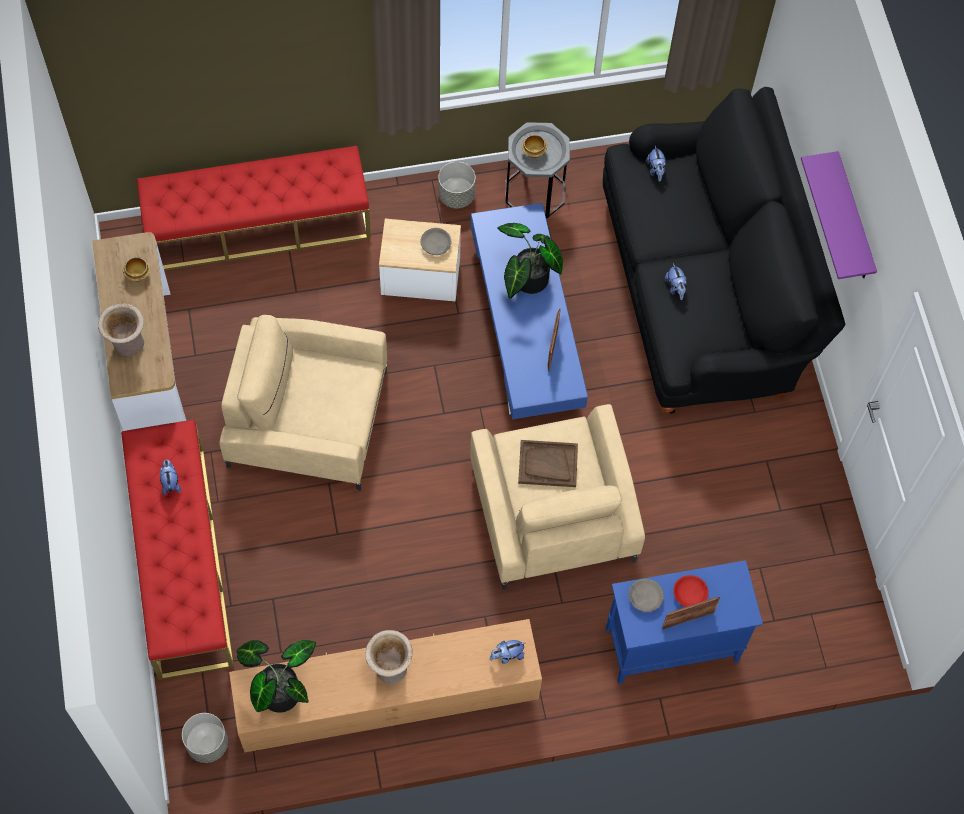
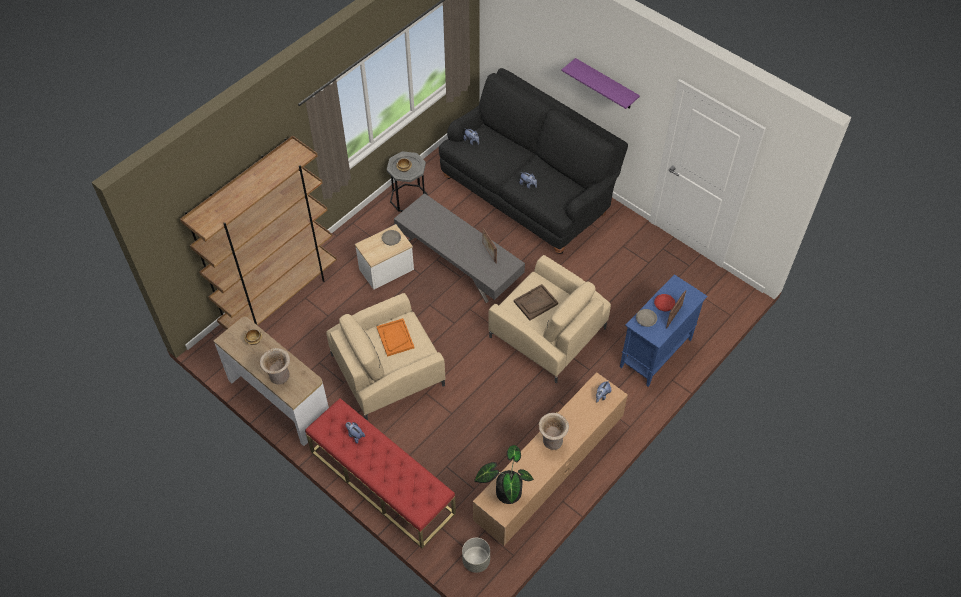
camera: 35 degrees left, 10 degrees down
(258, 226) = (280, 297): red bench -> brown bookcase
(329, 386) = (395, 338): none -> orange tray
(456, 195) = (371, 222): grey planter -> none
(527, 281) = (449, 231): potted plant -> none
(527, 327) = (459, 259): blue coffee table -> grey coffee table

